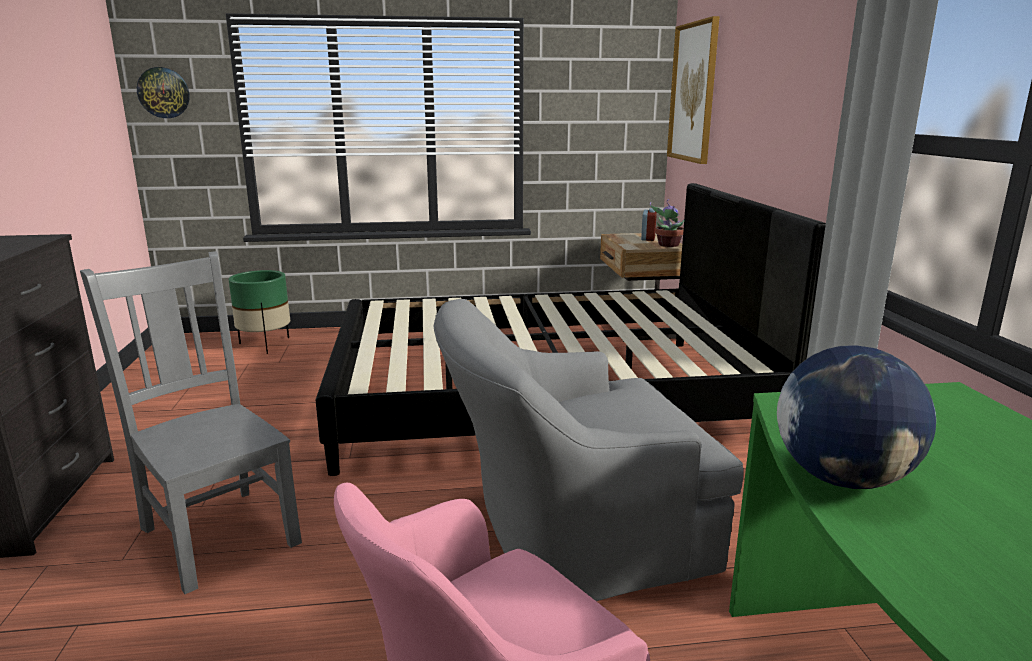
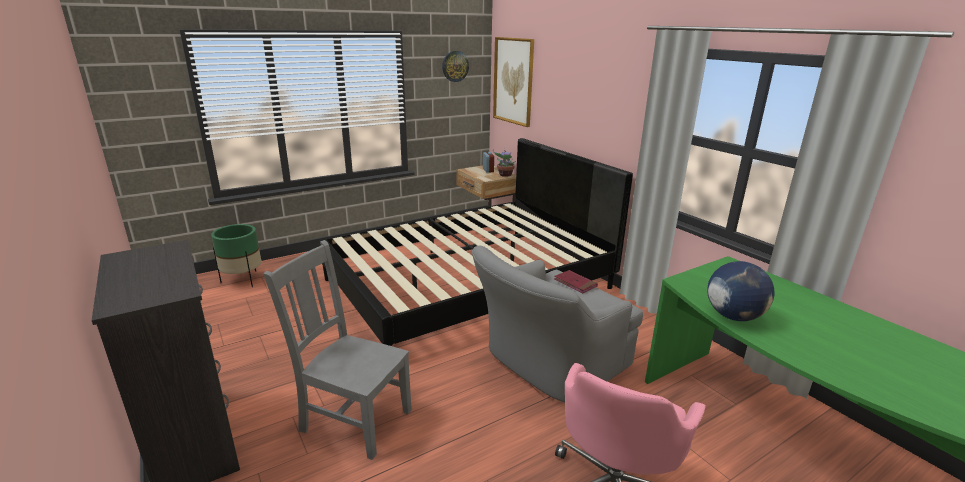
camera: 25 degrees left, 5 degrees up
(163, 93) = (128, 94): wall clock -> wall clock (455, 66)
(643, 398) = (575, 283): none -> red book

